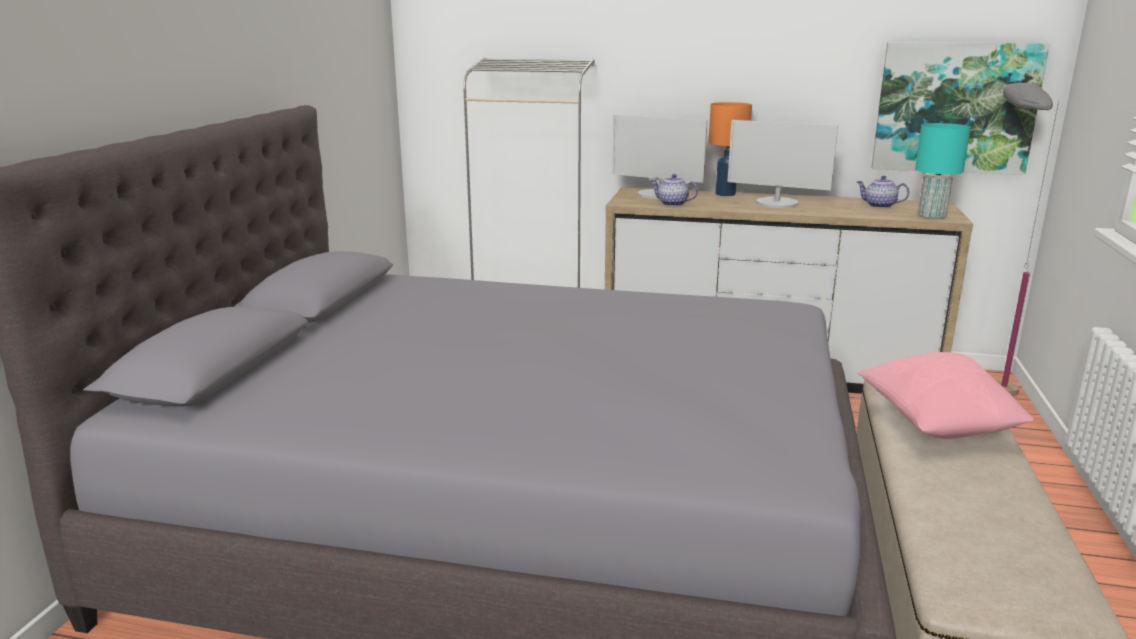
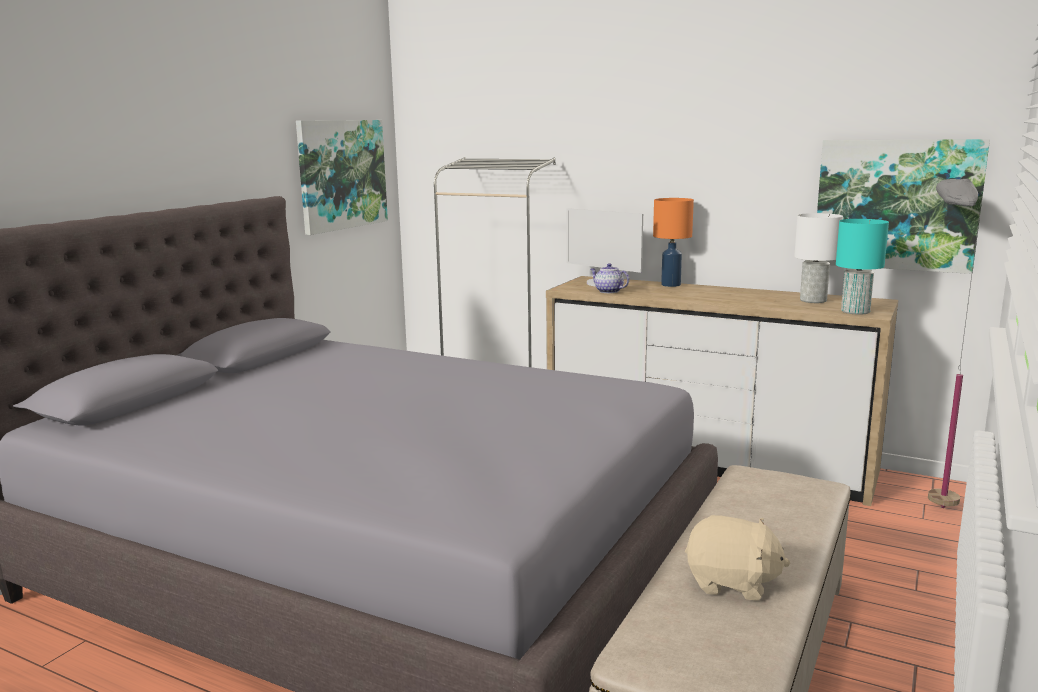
camera: 15 degrees right, 5 degrees down
(351, 77) = (342, 174): none -> picture
(777, 203) = (710, 294): monitor -> none
(879, 206) = (812, 300): teapot -> white table lamp
(936, 424) = (759, 510): pink pillow -> none
(978, 504) = (732, 583): none -> beige plush toy

